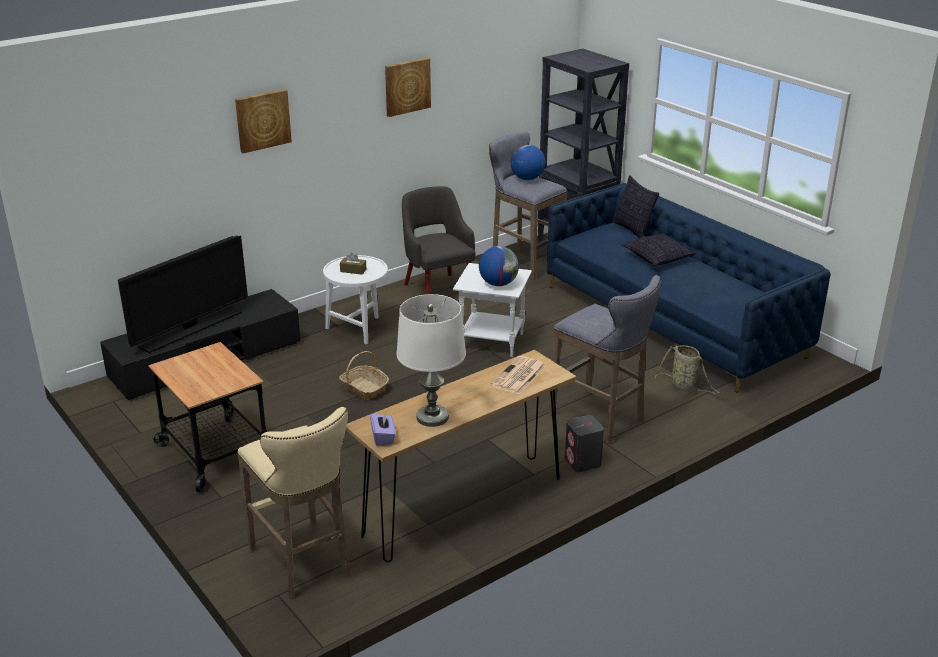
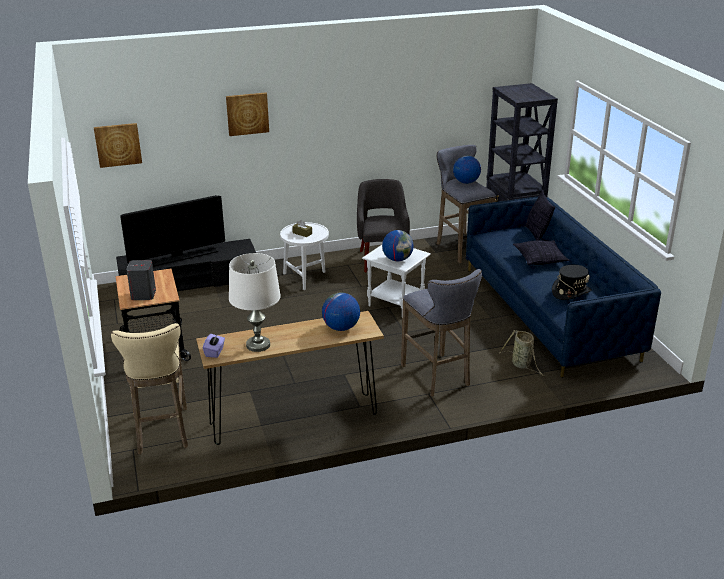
camera: 20 degrees right, 0 degrees up
(364, 388) = (281, 321): basket -> none
(407, 86) = (369, 99): picture -> picture (118, 144)
(518, 376) = (341, 328): newspaper -> globe
(583, 462) = (402, 405): grey speaker -> grey speaker (143, 295)
(719, 290) = (571, 292): none -> black hat

